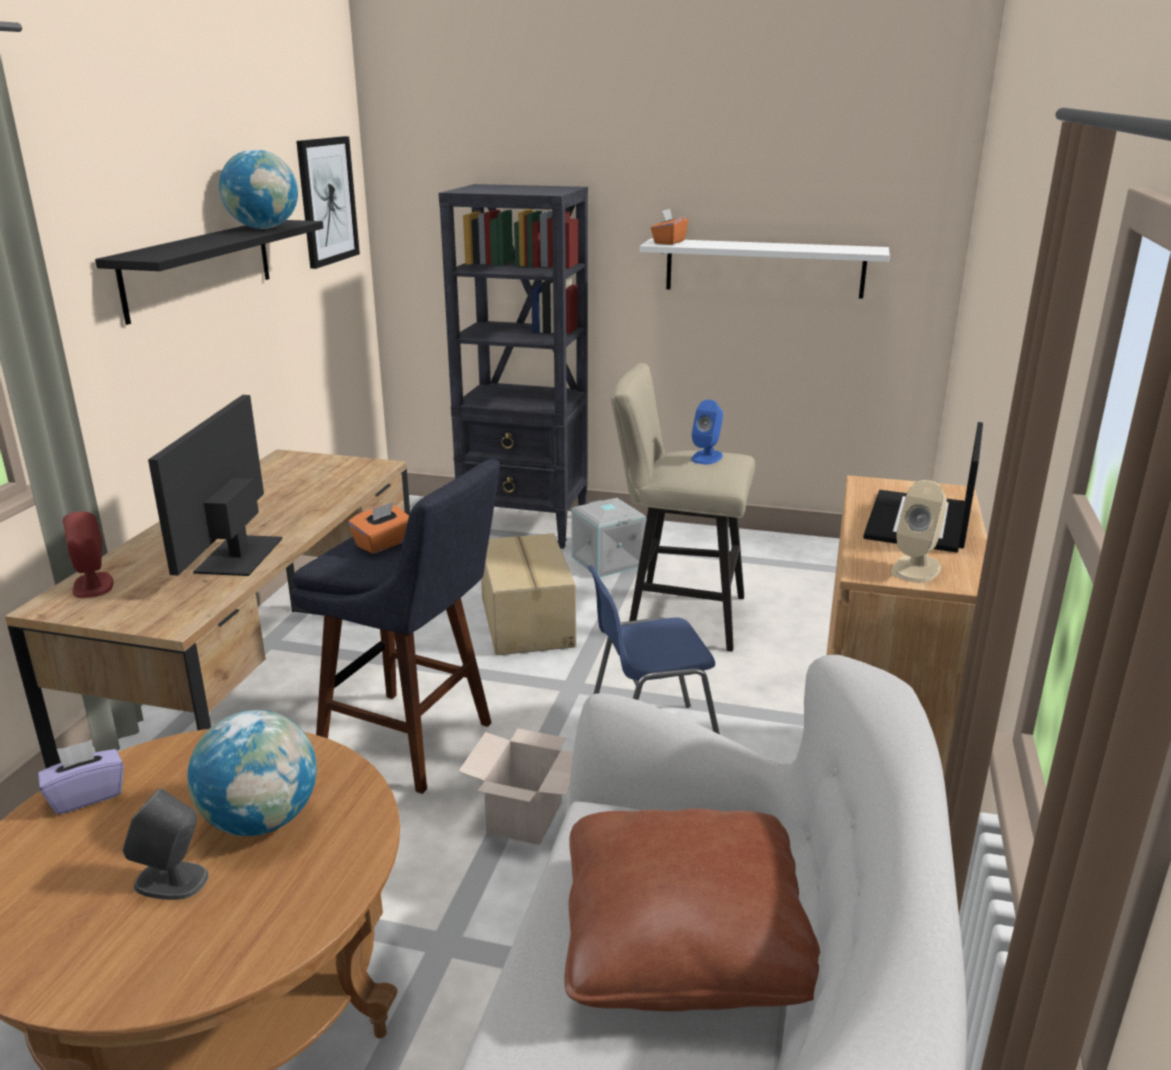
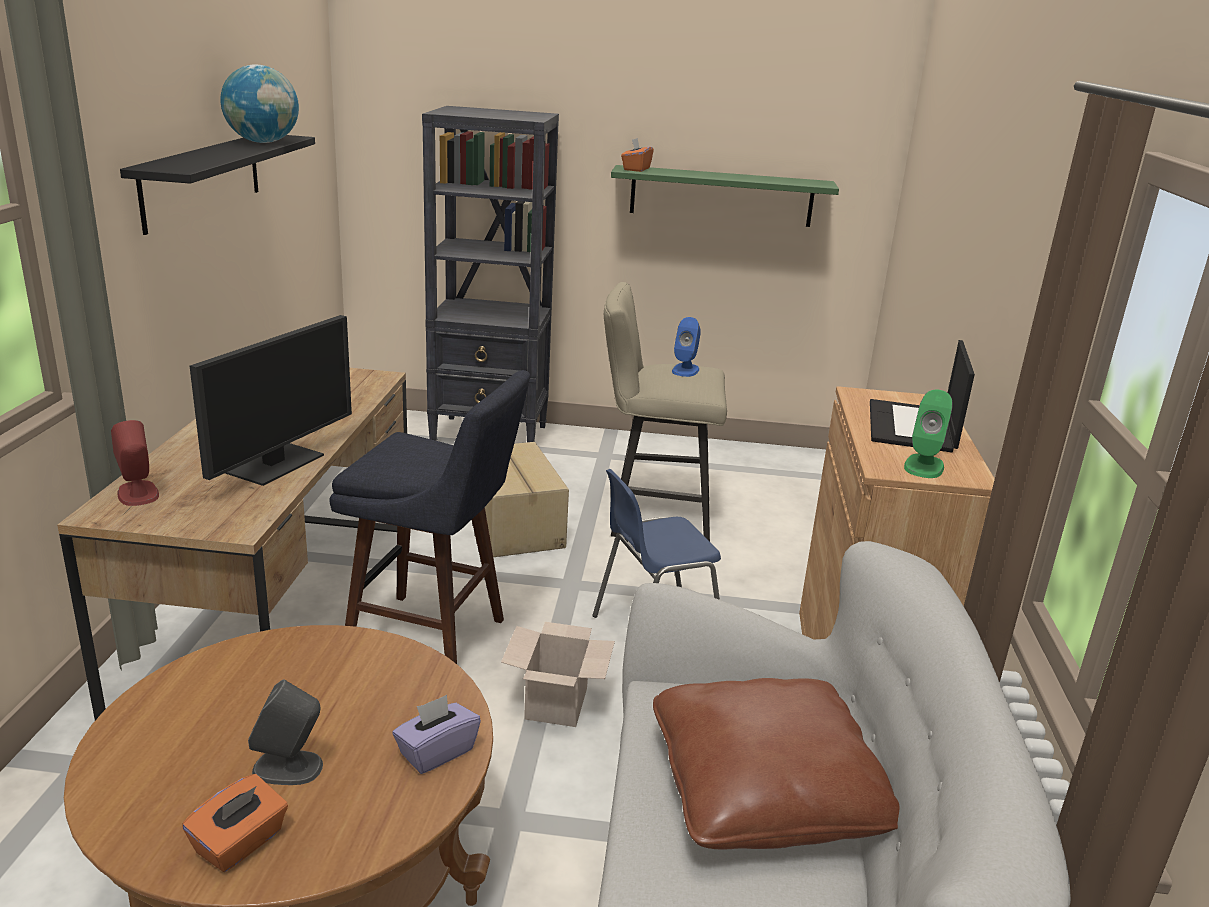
camera: 10 degrees left, 0 degrees up
(86, 795) = (173, 695): purple tissue box -> purple tissue box (436, 752)
(238, 556) = (275, 463): monitor -> monitor turned 150 degrees counterclockwise
(261, 821) = (356, 710): globe -> none
(327, 201) = (304, 116): picture -> none
(383, 544) = (414, 451): orange tissue box -> orange tissue box (240, 843)
(606, 561) = (575, 468): grey storage box -> none
(764, 268) = (721, 196): white shelf -> green shelf
(916, 568) = (924, 466): beige speaker -> green speaker

